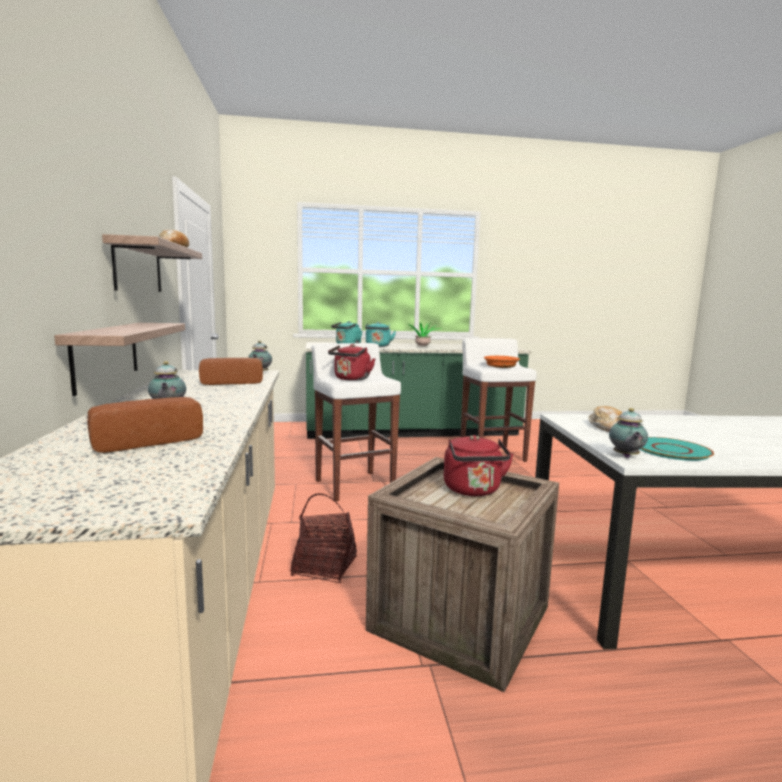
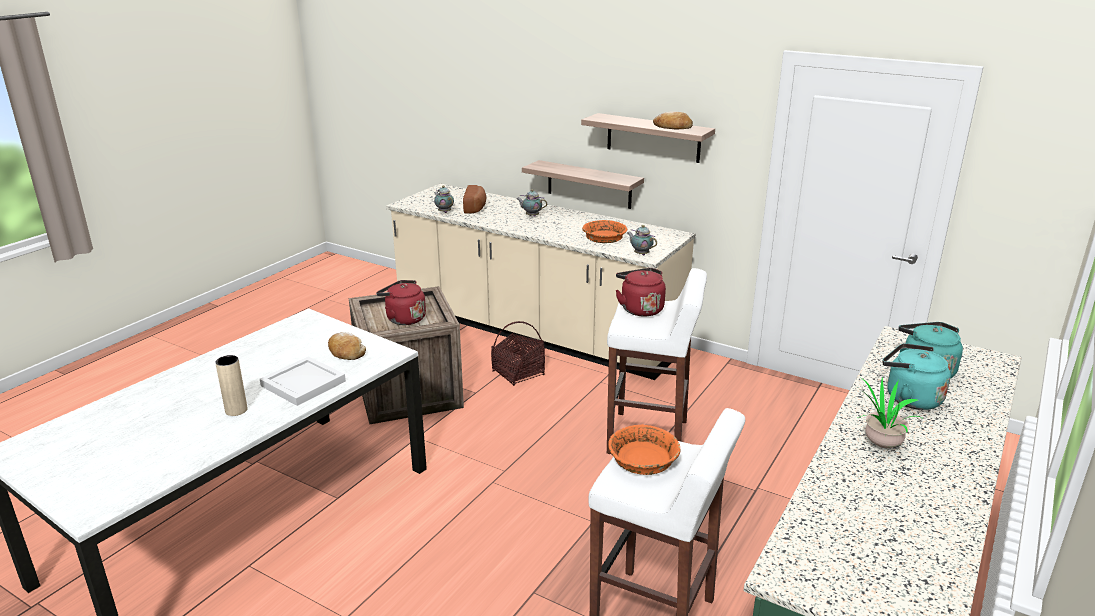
camera: 130 degrees right, 15 degrees up
(231, 382) = (604, 239): bread -> orange bowl
(625, 457) = (313, 318): teapot -> teapot (444, 212)
(663, 423) = (304, 383): none -> white tray
(672, 450) = (287, 339): turquoise plate -> none
(737, 427) = (236, 410): none -> beige vase

